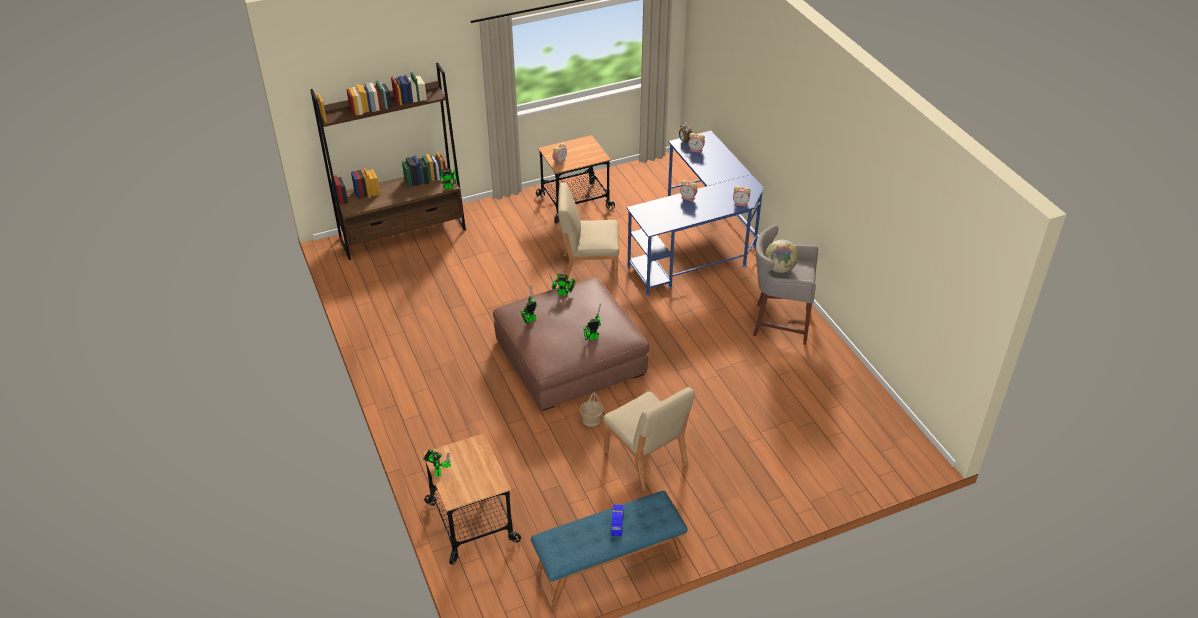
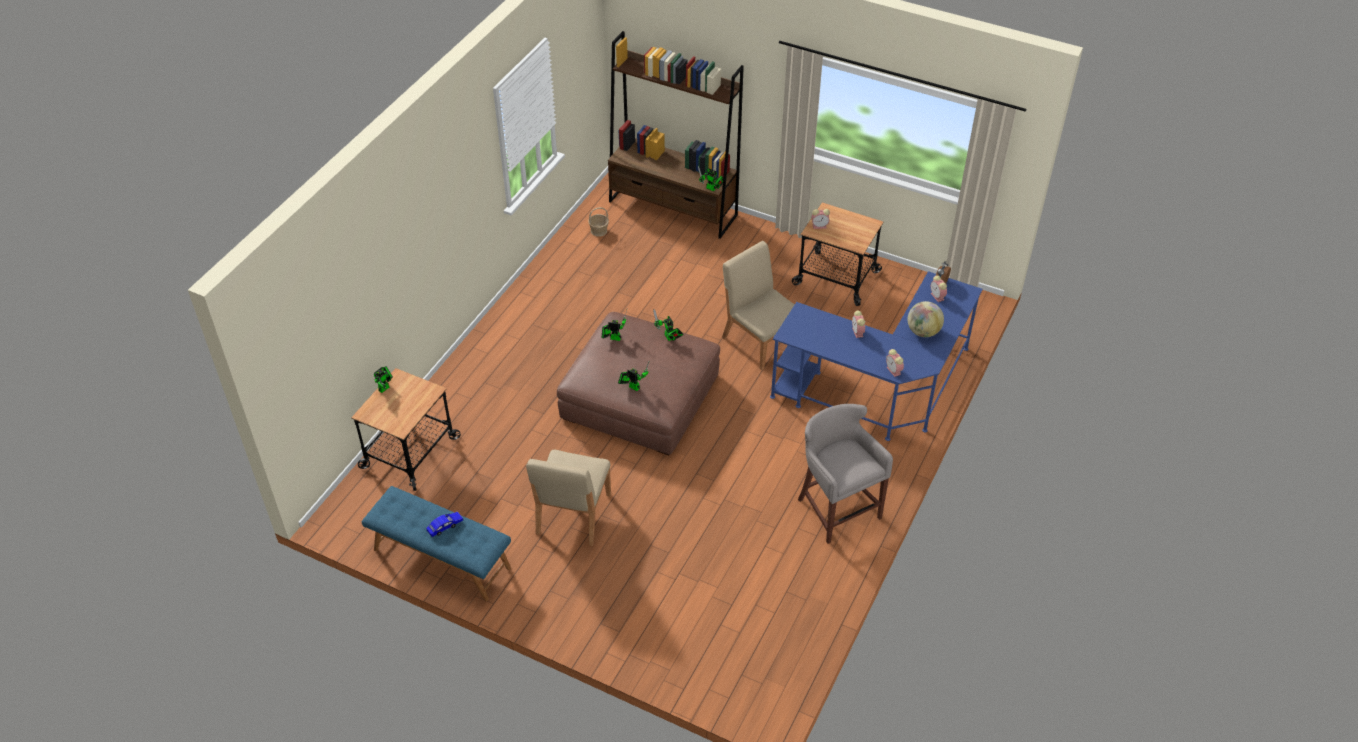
camera: 50 degrees right, 5 degrees up
(591, 419) = (582, 454): basket -> basket (598, 231)
(779, 269) = (838, 450): globe -> globe (923, 332)

